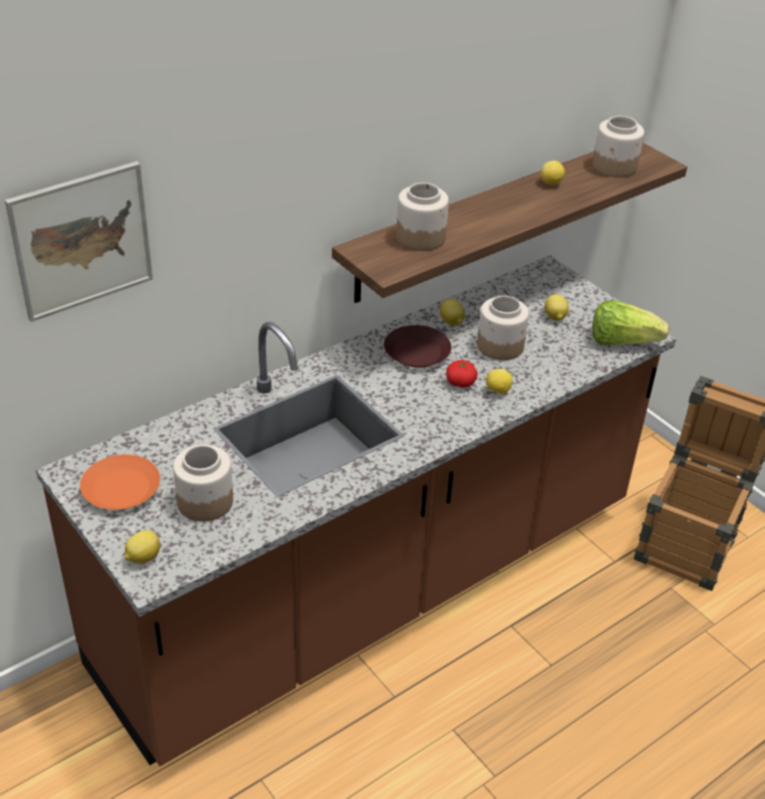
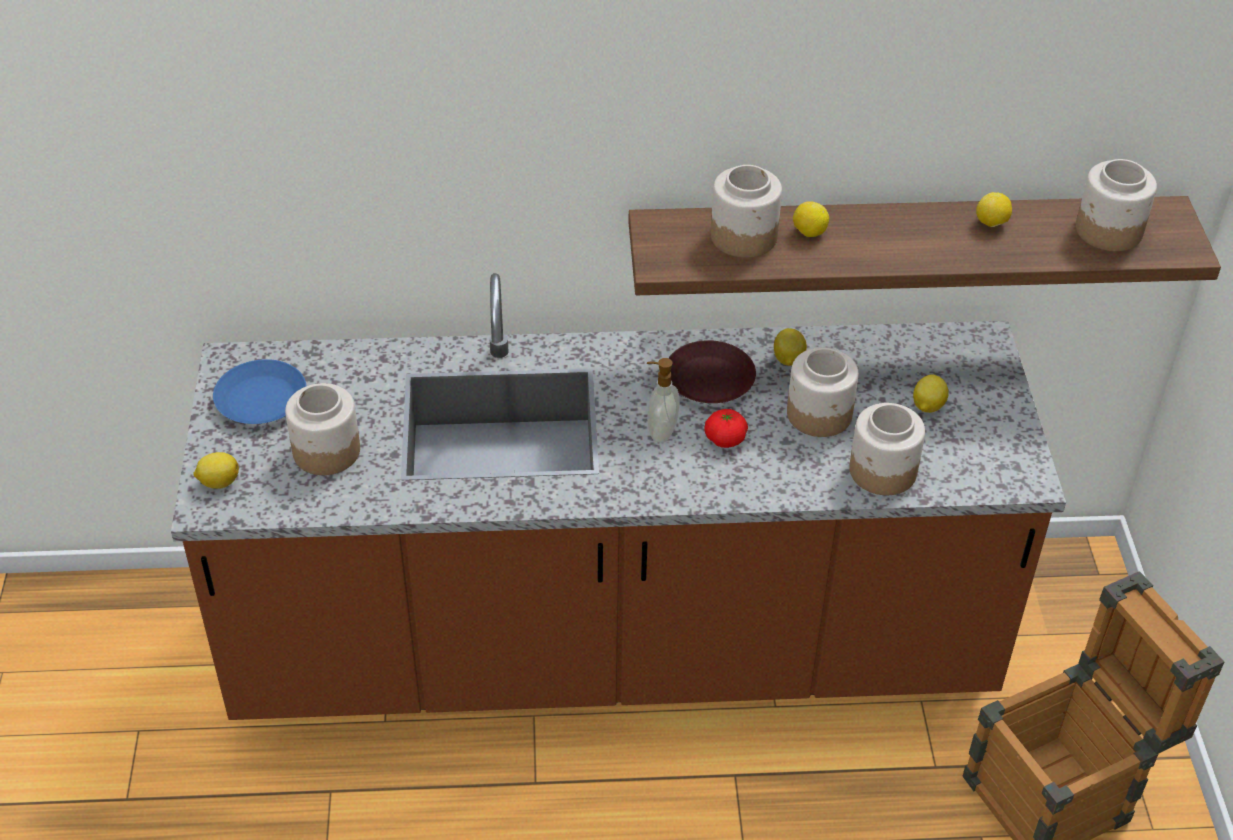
camera: 35 degrees right, 5 degrees up
(82, 240) = (272, 110): picture -> none
(120, 488) = (261, 399): orange plate -> blue plate
(417, 394) = (660, 431): none -> soap dispenser
(497, 391) = (759, 469): lemon -> lemon (809, 233)
(567, 363) = (883, 472): none -> jar
(621, 341) = (985, 474): lettuce -> none

